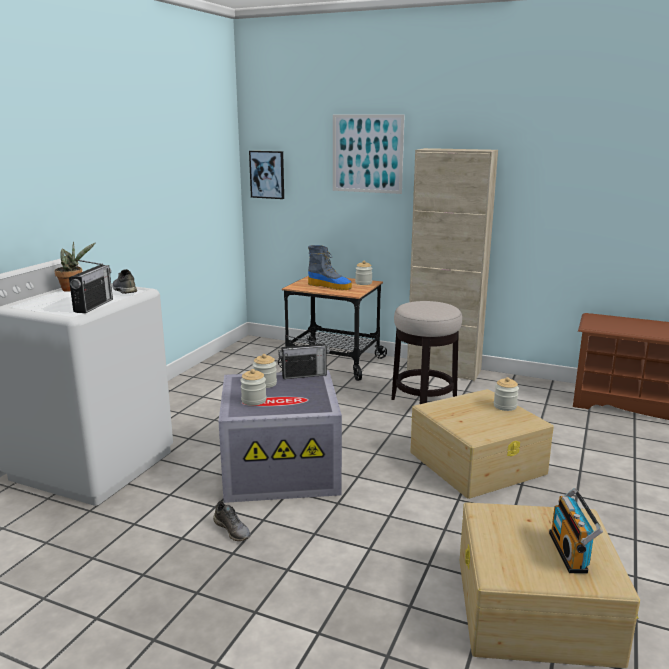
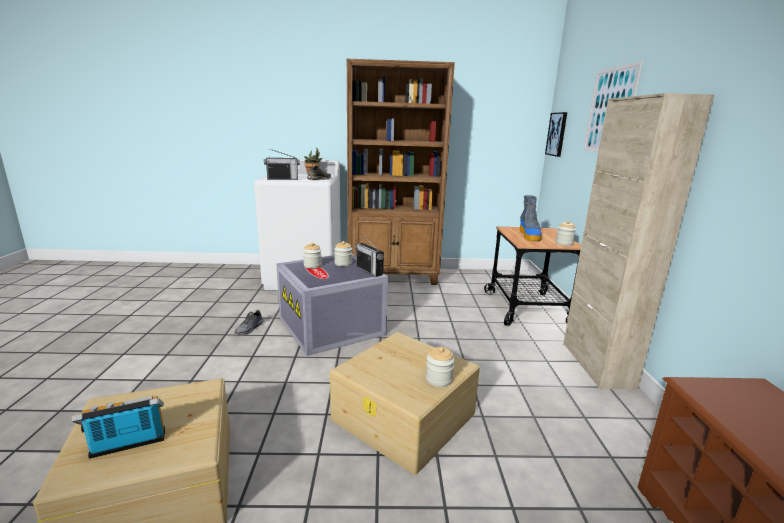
camera: 65 degrees right, 0 degrees up
(175, 402) = (393, 277): none -> brown bookcase
(424, 401) = (506, 364): stool -> none

